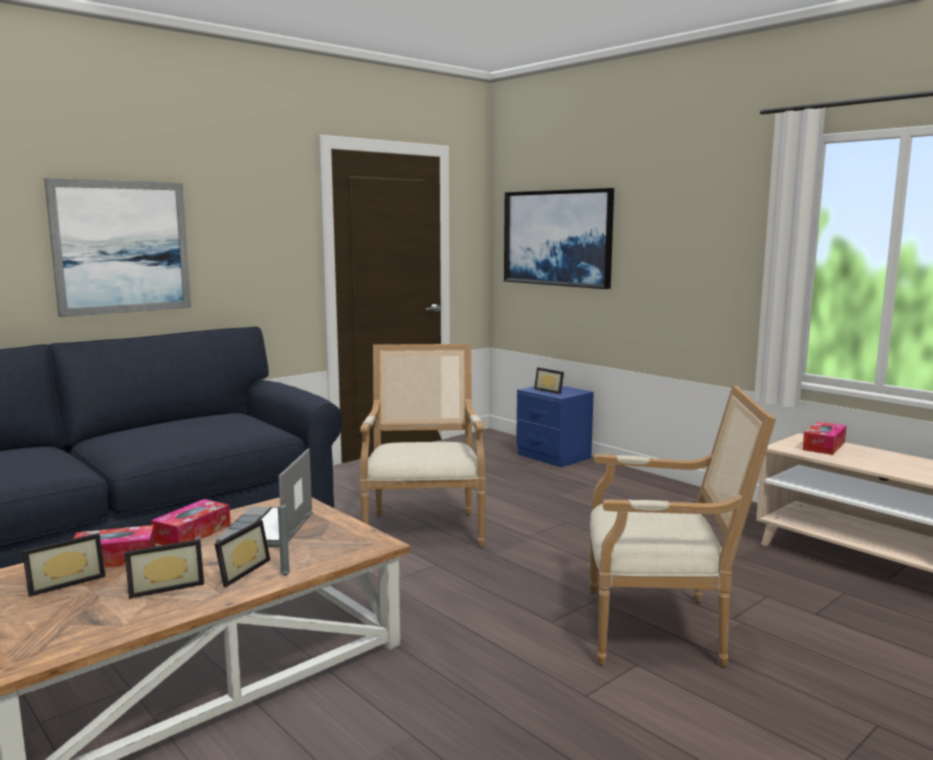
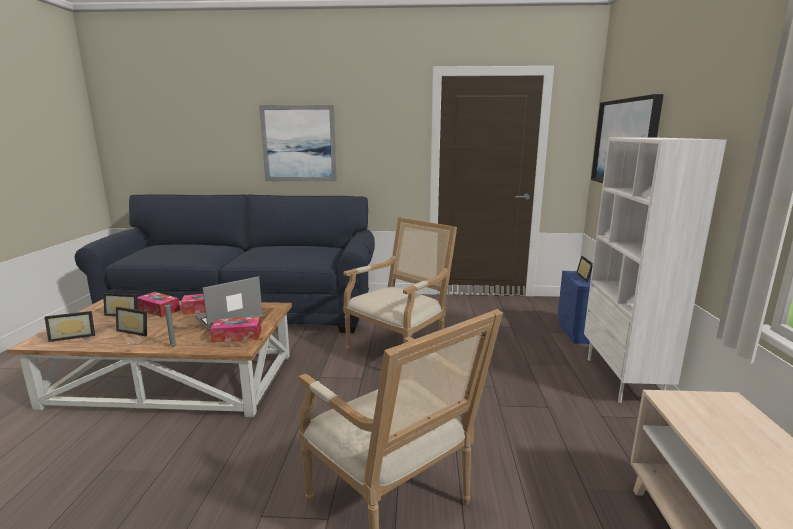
camera: 45 degrees right, 5 degrees up
(239, 571) = (168, 335): picture frame -> picture frame (73, 336)
(641, 481) = (623, 380): none -> white bookcase
(823, 446) = (729, 418): tissue box -> tissue box (237, 336)

